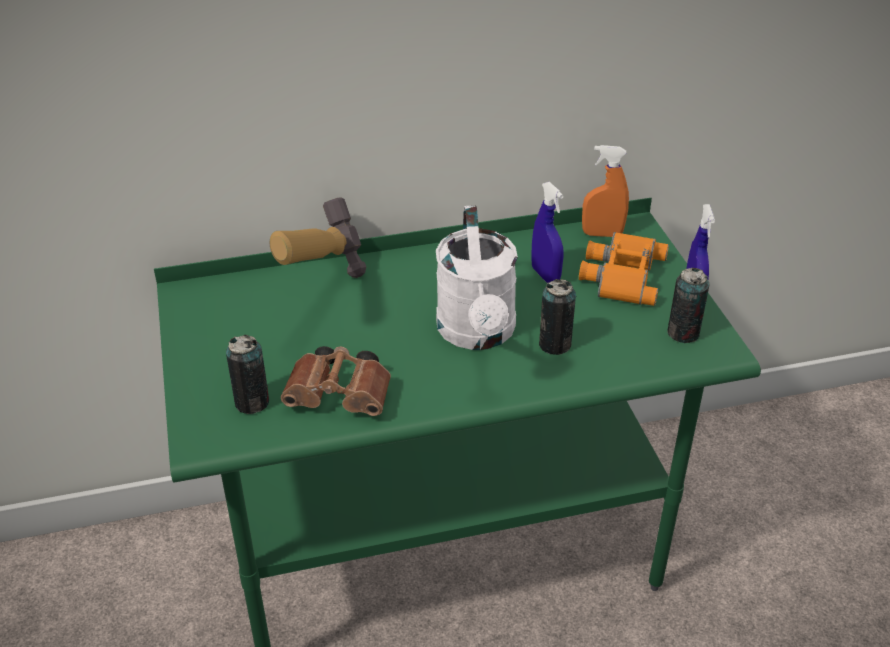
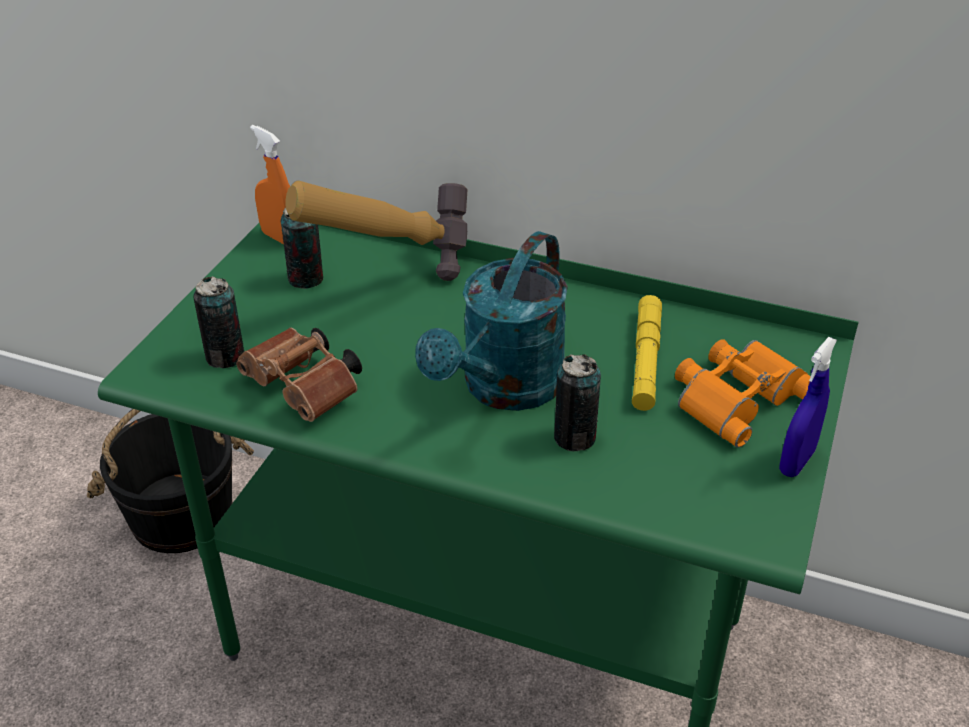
camera: 35 degrees right, 0 degrees up
(120, 592) = (181, 514): none -> black bucket
(478, 334) = (504, 389): white watering can -> turquoise watering can
(545, 275) = (646, 359): blue spray bottle -> yellow flashlight
(602, 234) = (763, 342): orange spray bottle -> orange spray bottle (280, 238)
(683, 333) = (741, 495): can -> can (306, 279)

